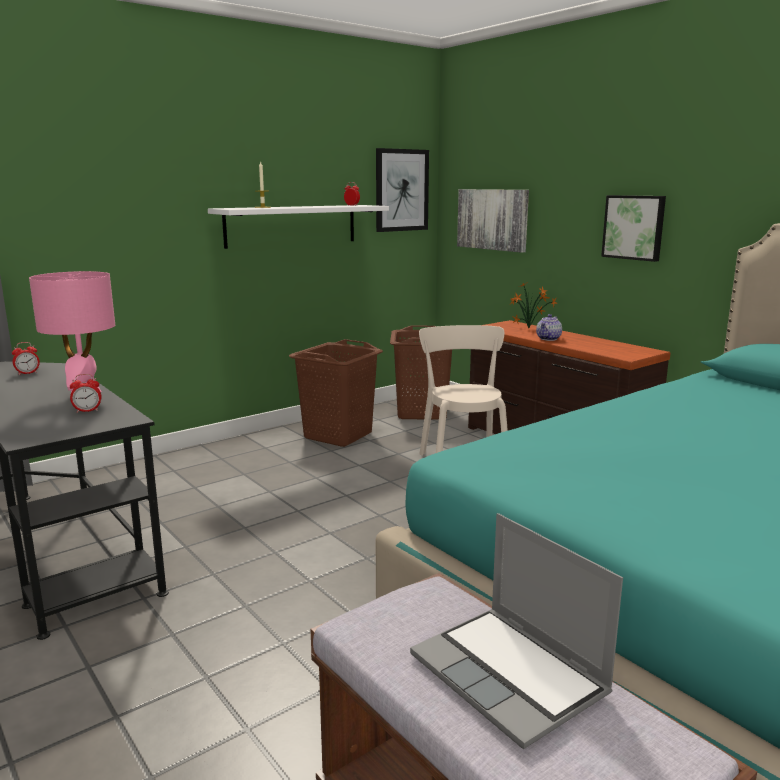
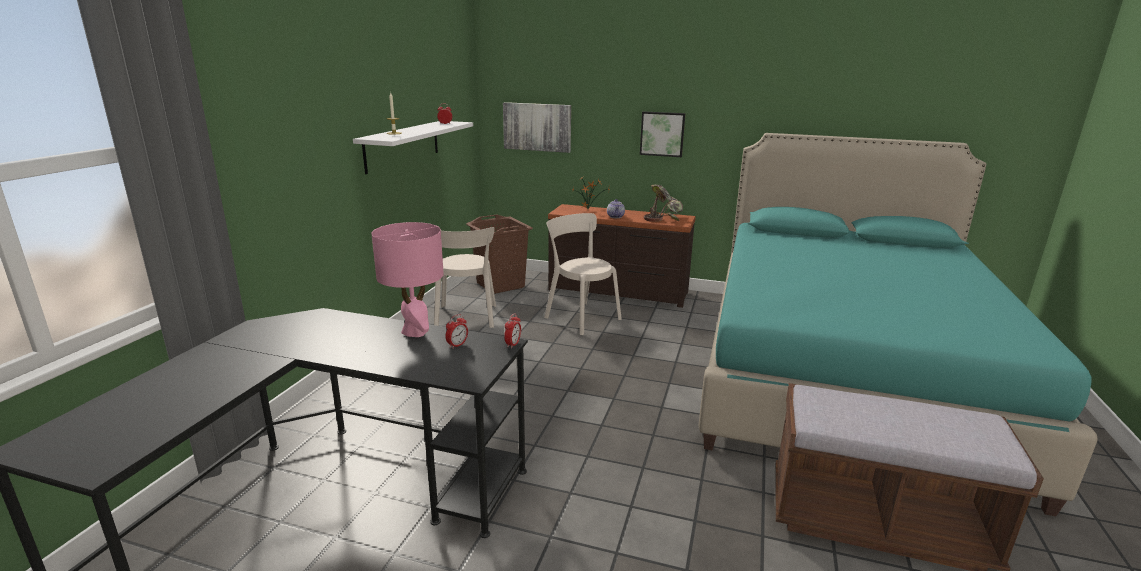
camera: 35 degrees left, 5 degrees up
(27, 373) = (308, 326): alarm clock -> alarm clock (513, 344)
(337, 435) = (466, 318): brown laundry basket -> beige chair
(401, 190) = (459, 105): picture -> none
(511, 676) = (905, 416): laptop -> none
(614, 348) = (664, 218): none -> potted plant

